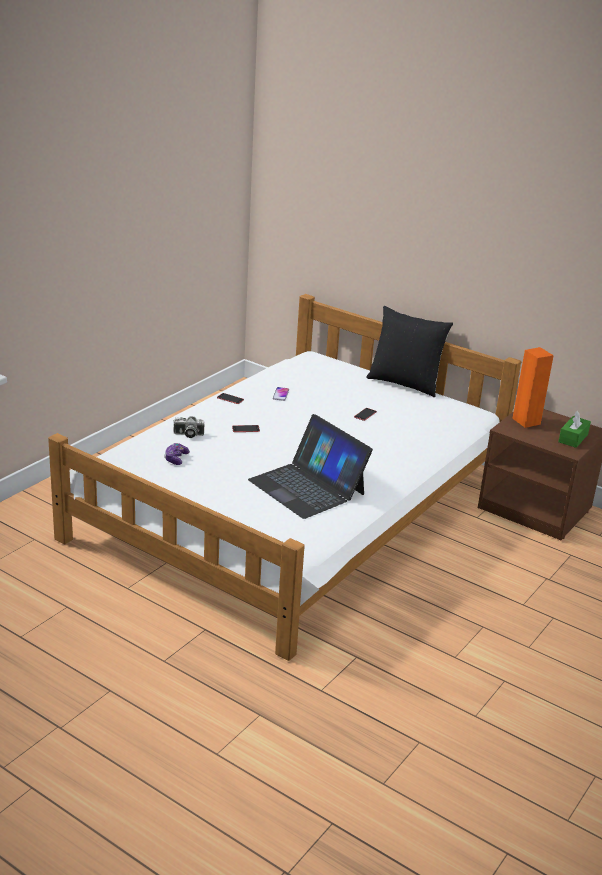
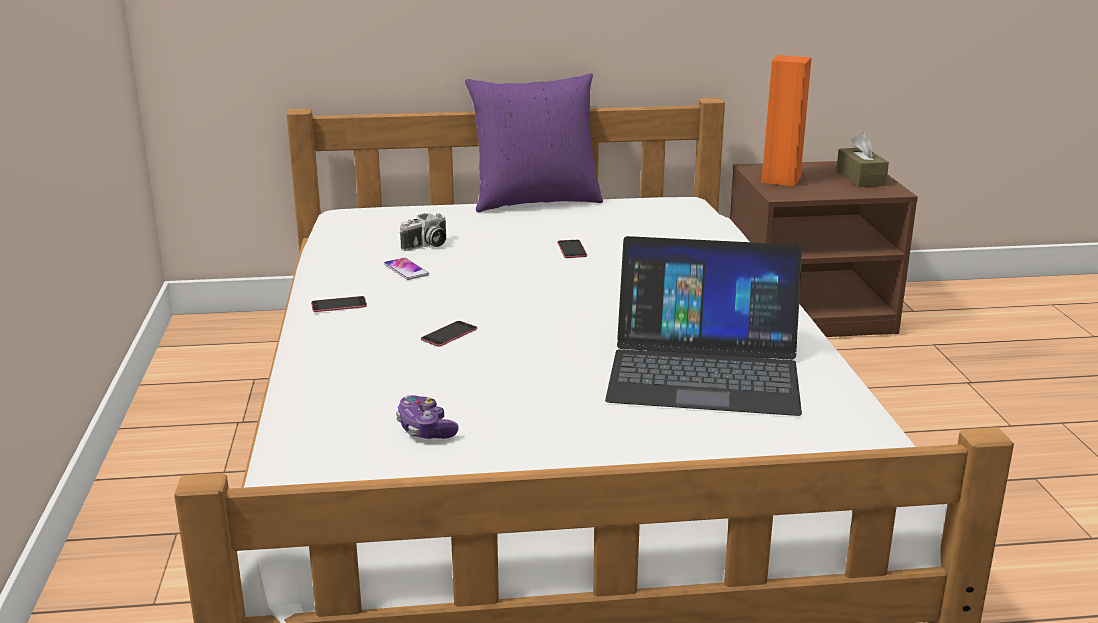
camera: 40 degrees left, 5 degrees down
(188, 435) = (372, 383): camera -> camera (426, 246)
(405, 383) = (535, 201): black pillow -> purple pillow
(573, 438) = (860, 178): green tissue box -> brown tissue box

